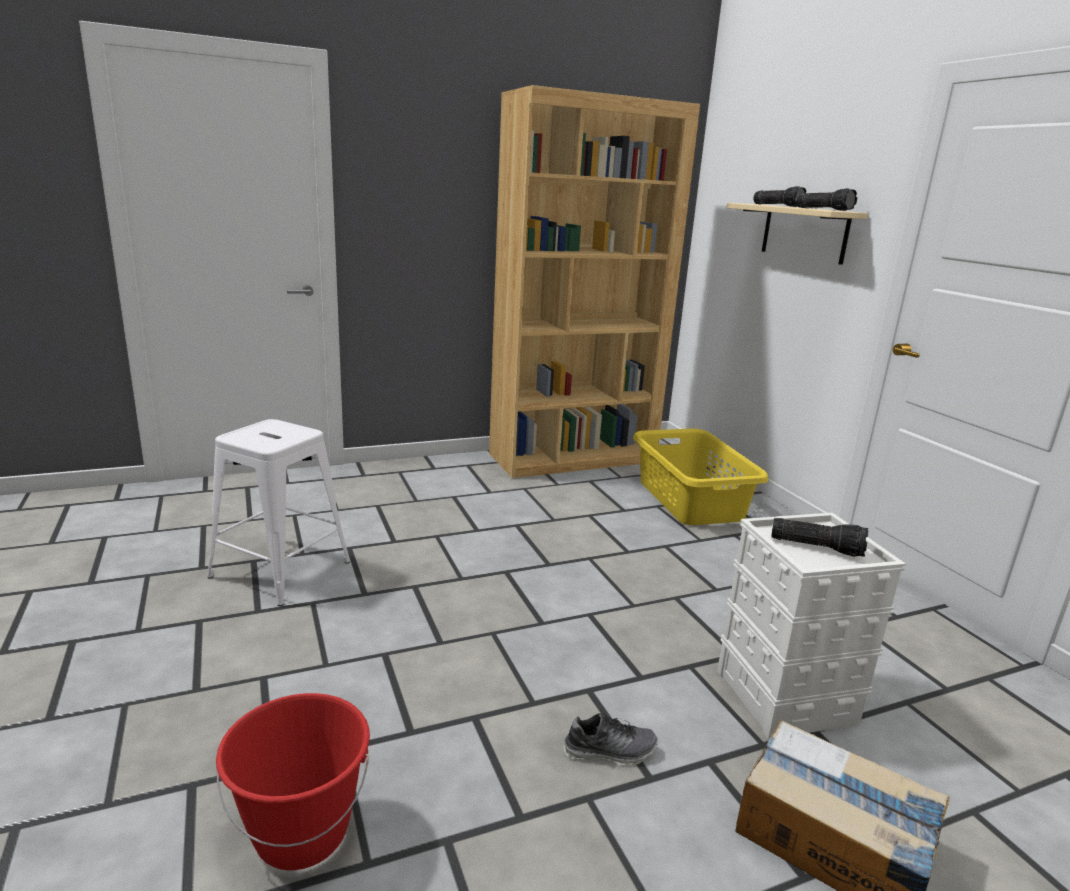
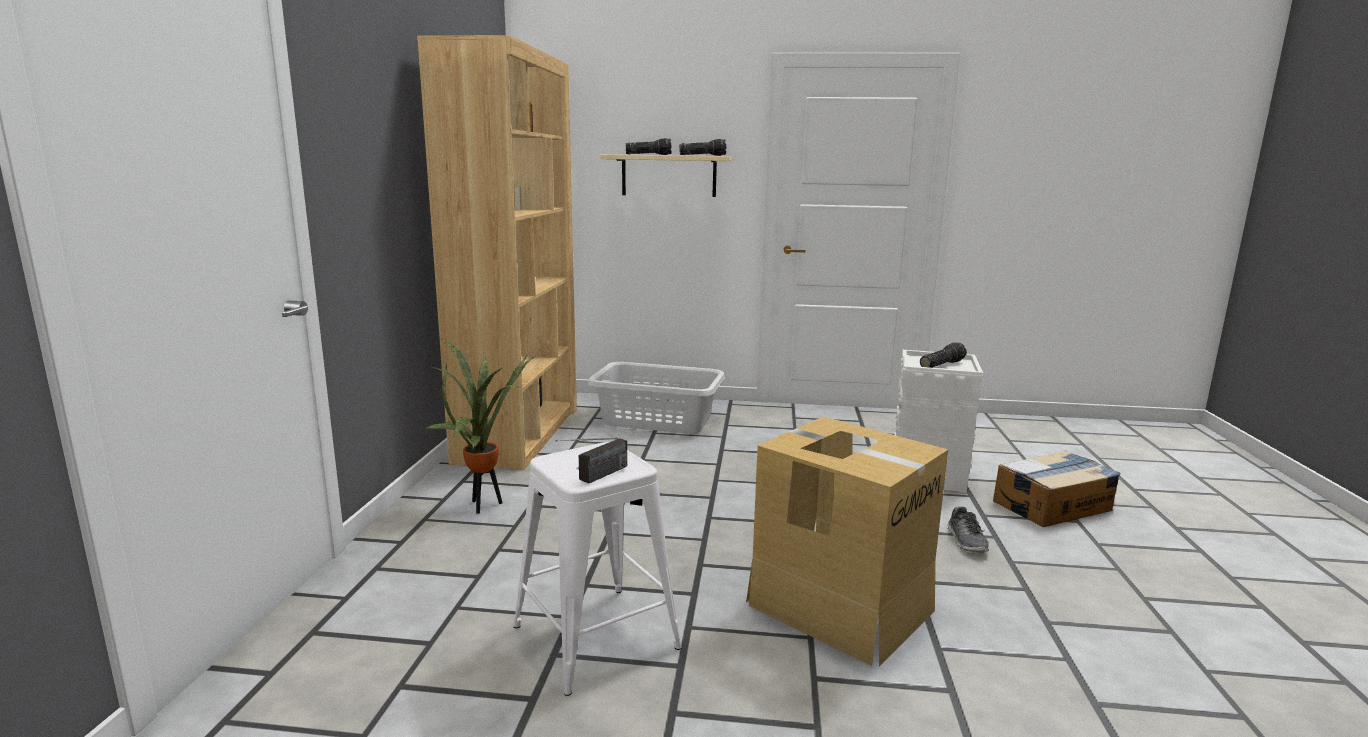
camera: 60 degrees left, 5 degrees down
(240, 438) = (594, 478): none -> radio
(302, 833) = (1036, 684): red bucket -> none
(389, 673) = (840, 606): none -> cardboard box
(438, 482) = (484, 505): none -> potted plant
(609, 751) = (966, 541): shoe -> shoe turned 150 degrees clockwise
(689, 500) = (657, 420): yellow laundry basket -> grey laundry basket

